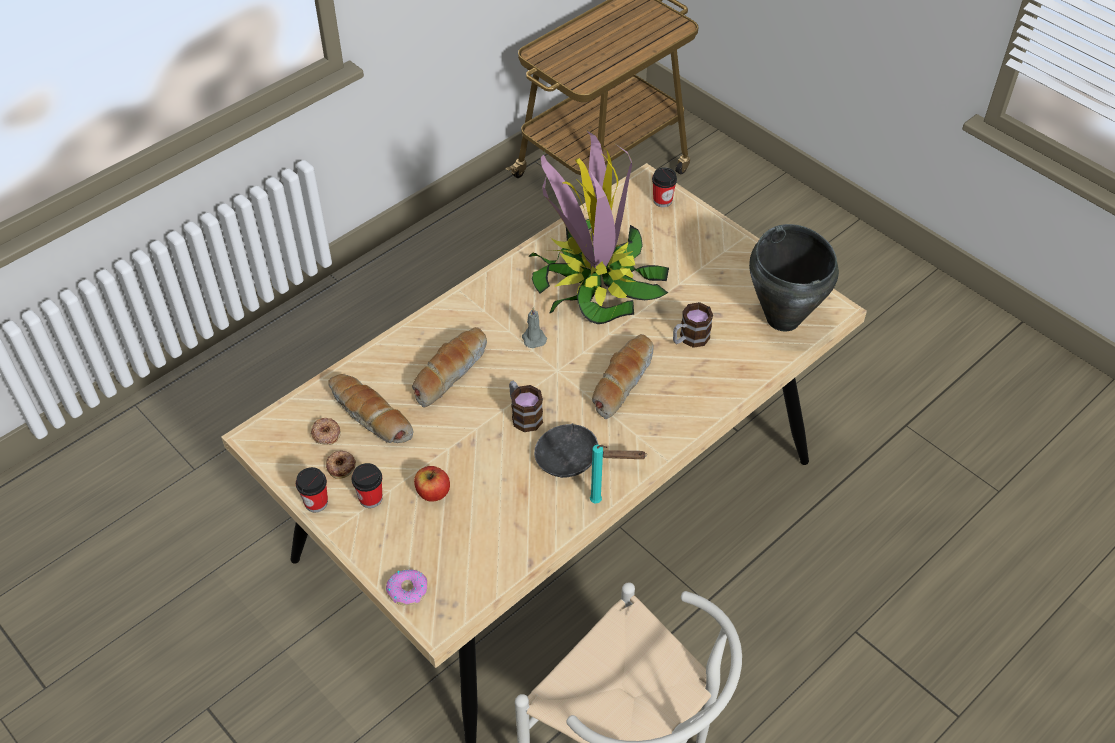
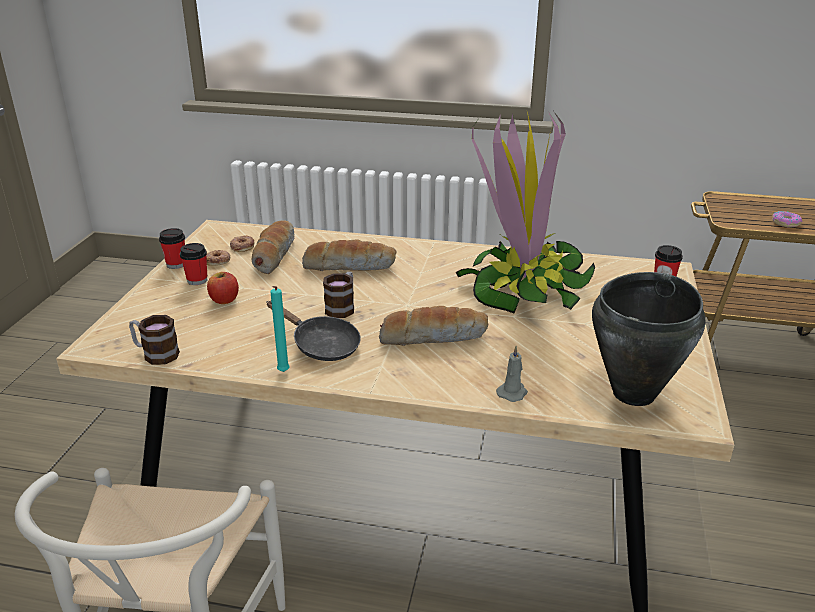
camera: 55 degrees right, 20 degrees down
(407, 590) = (118, 323): donut -> donut (785, 223)
(533, 338) = (427, 284): grey candle -> grey candle (512, 392)
(574, 458) = (321, 345): black frying pan -> black frying pan turned 150 degrees clockwise
(689, 339) = (529, 351): mug -> mug (155, 354)

